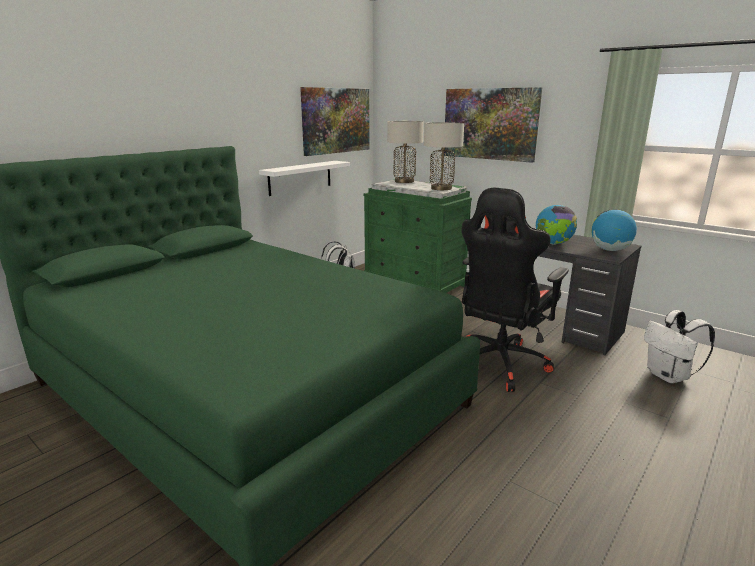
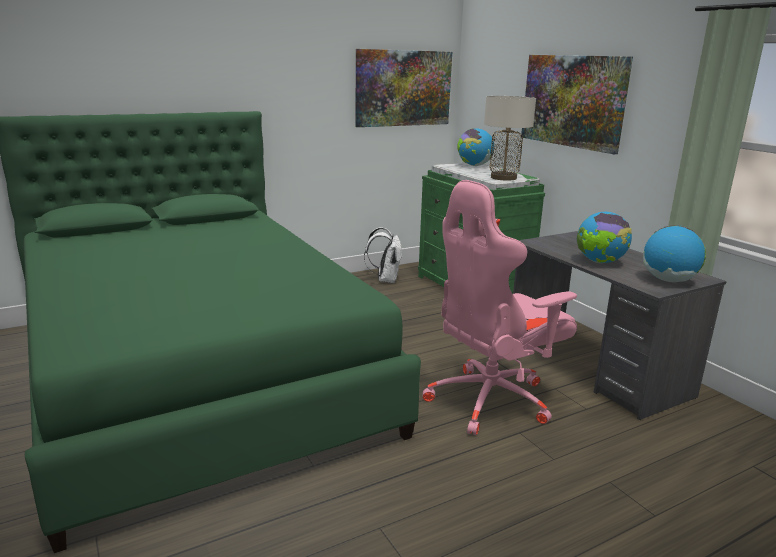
camera: 20 degrees right, 0 degrees up
(300, 177) = (349, 151): white shelf -> none
(404, 181) = (474, 165): table lamp -> globe
(503, 361) = (496, 398): black office chair -> pink office chair
(669, 376) = (708, 466): white backpack -> none

